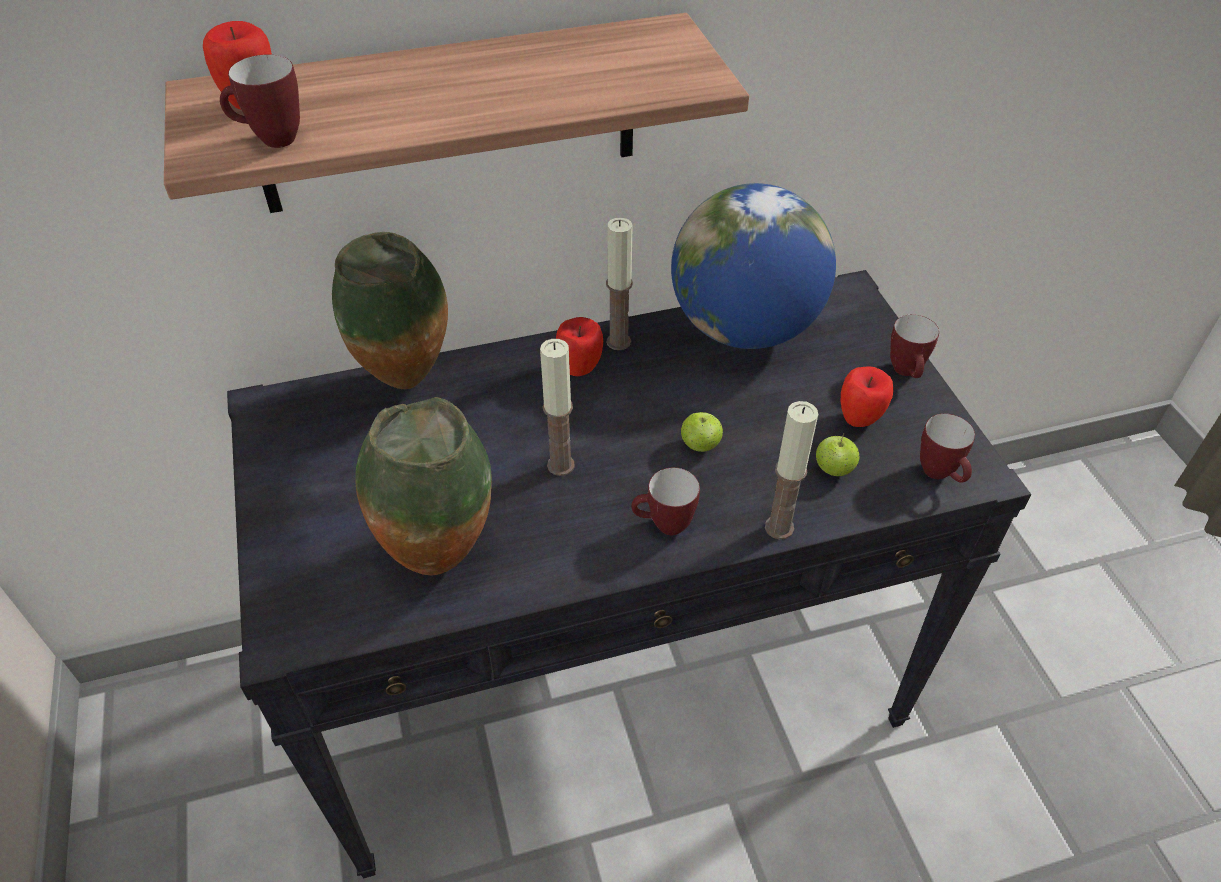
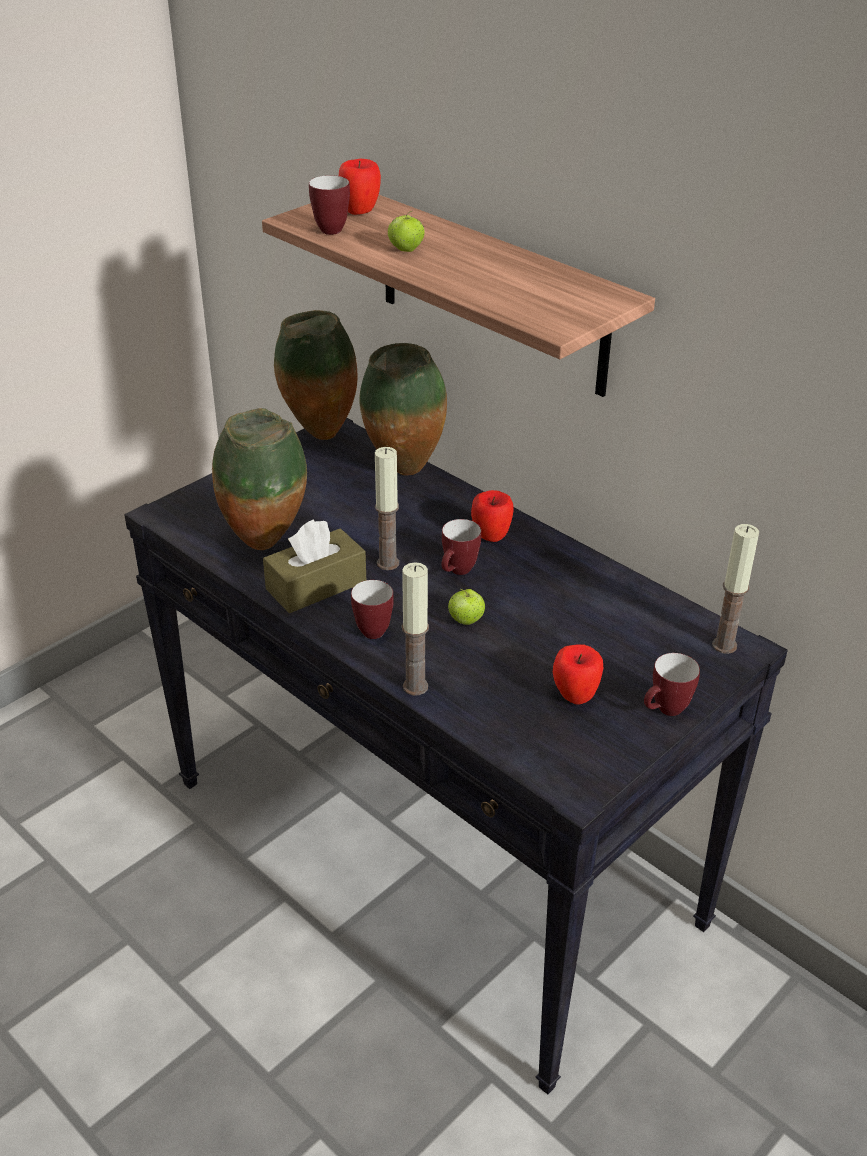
camera: 60 degrees right, 10 degrees down
(263, 424) = (319, 435): none -> vase
(554, 542) = (316, 585): none -> brown tissue box
(618, 342) = (540, 544): candle -> candle (724, 645)
(745, 328) = (625, 602): globe -> none
(833, 470) = (503, 698): apple -> apple (406, 250)
(941, 475) = (553, 763): mug -> mug (458, 572)

